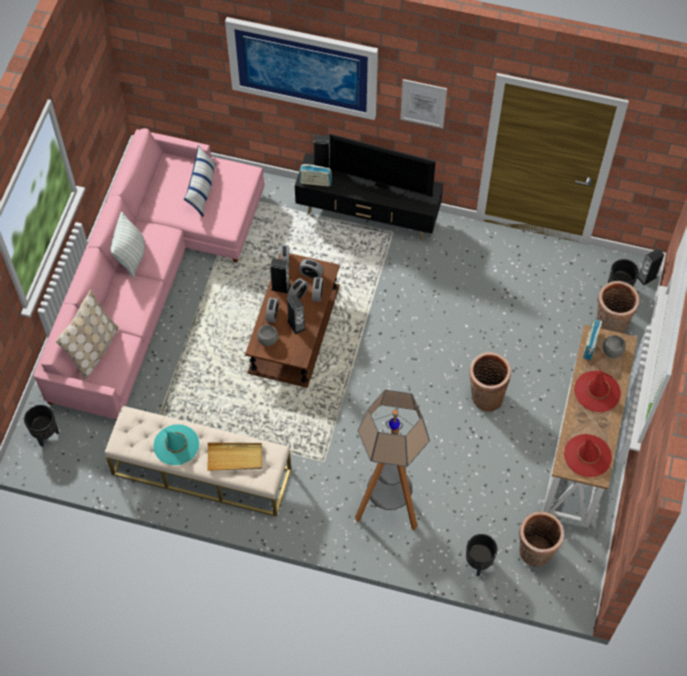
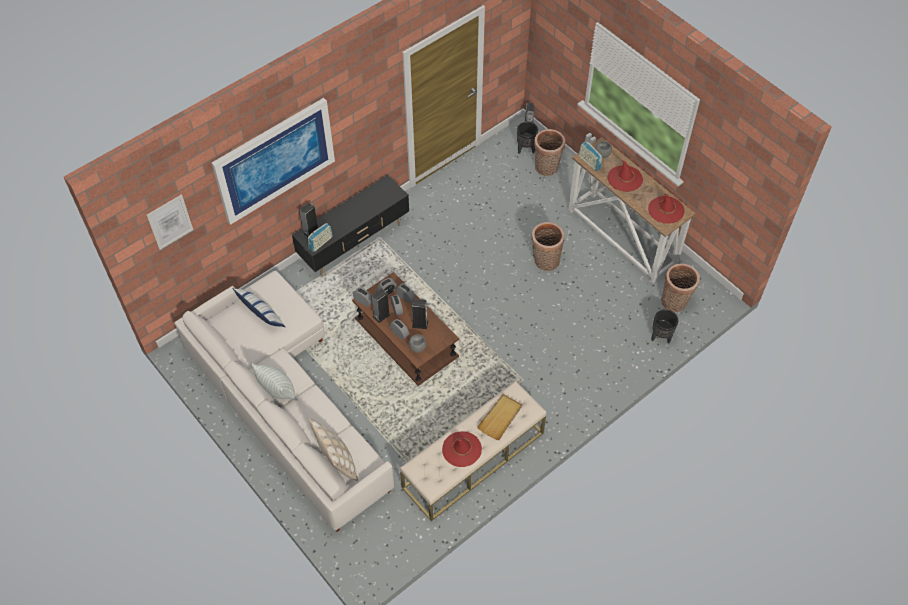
camera: 55 degrees left, 5 degrees down
(46, 435) = (362, 548): black planter -> none
(150, 276) = (285, 402): pink sofa -> white sofa
(176, 445) = (461, 449): turquoise hat -> red hat
(381, 185) = (358, 208): television -> none
(388, 507) = (585, 363): floor lamp -> none
(423, 103) = (361, 119): picture -> picture (170, 222)

